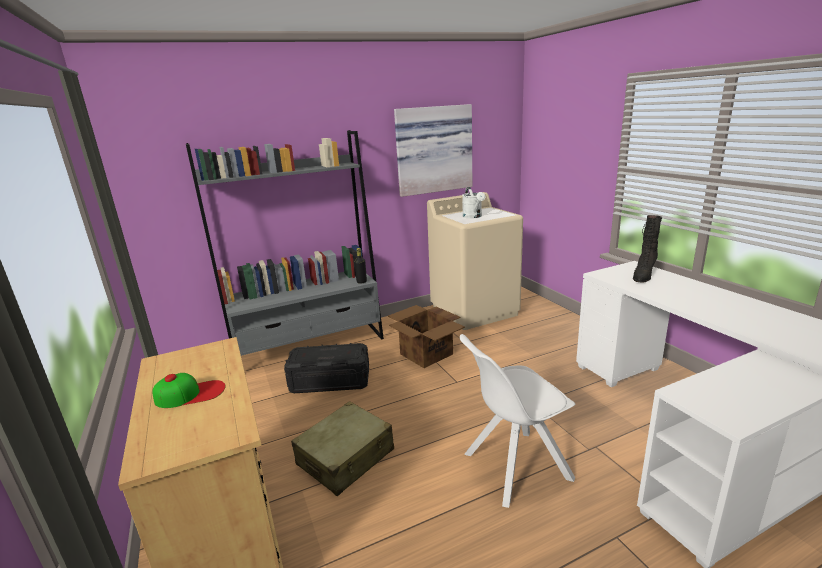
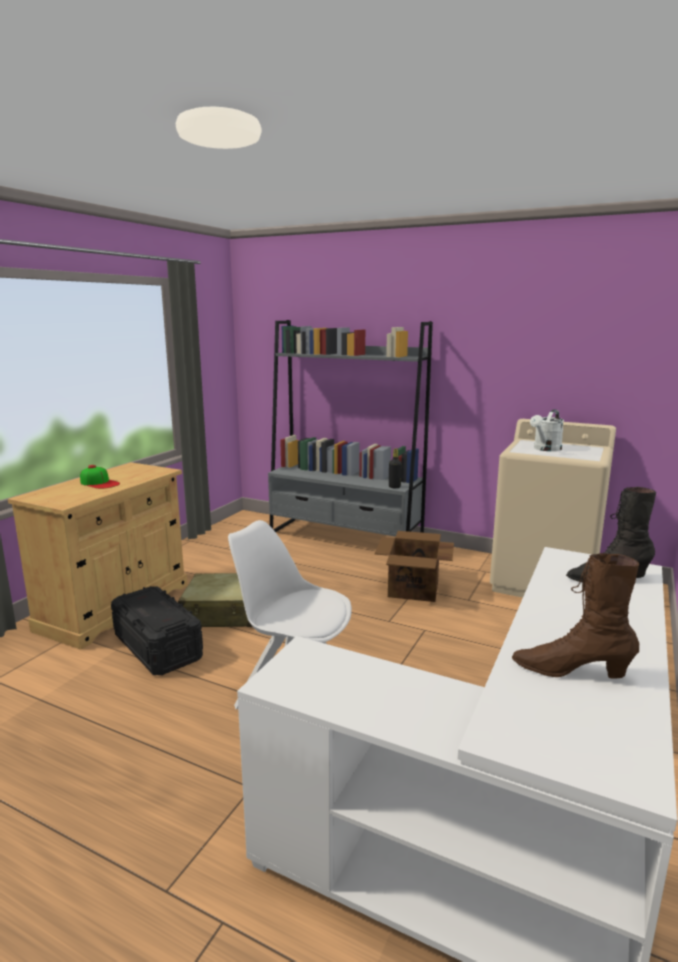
camera: 50 degrees right, 5 degrees down
(330, 381) = (309, 566): black storage box -> black storage box (158, 646)
(433, 150) = (541, 356): picture -> none
(758, 320) = (570, 671): none -> brown boot

